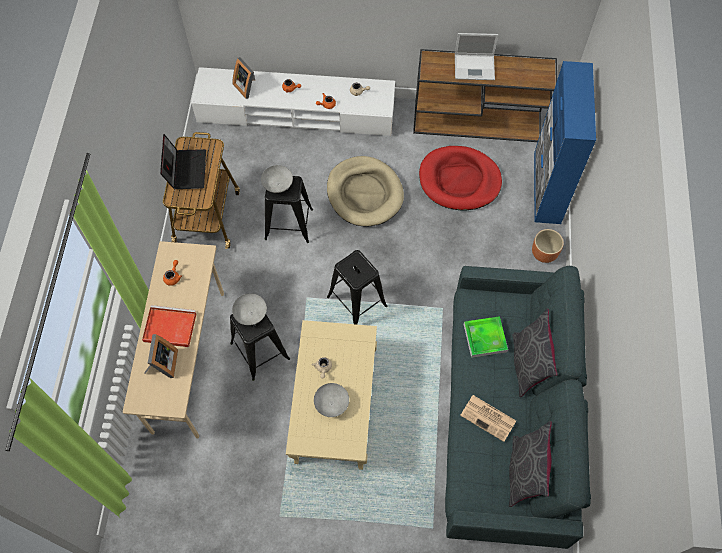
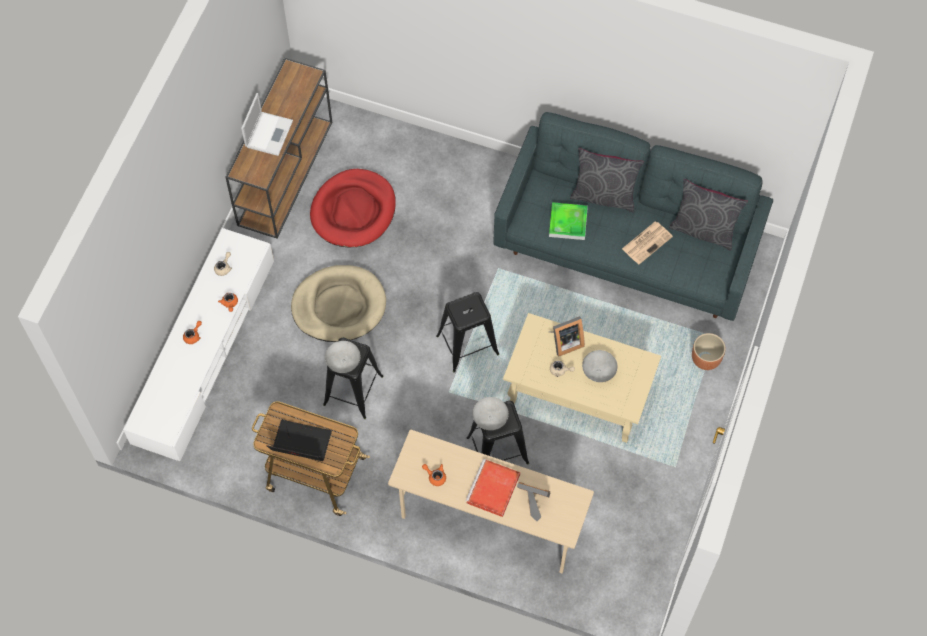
camera: 75 degrees left, 0 degrees up
(247, 86) = (172, 382): picture frame -> picture frame (565, 342)
(544, 253) = (464, 160): brown planter -> brown planter (706, 358)
(547, 188) = (390, 134): blue cabinet -> none

